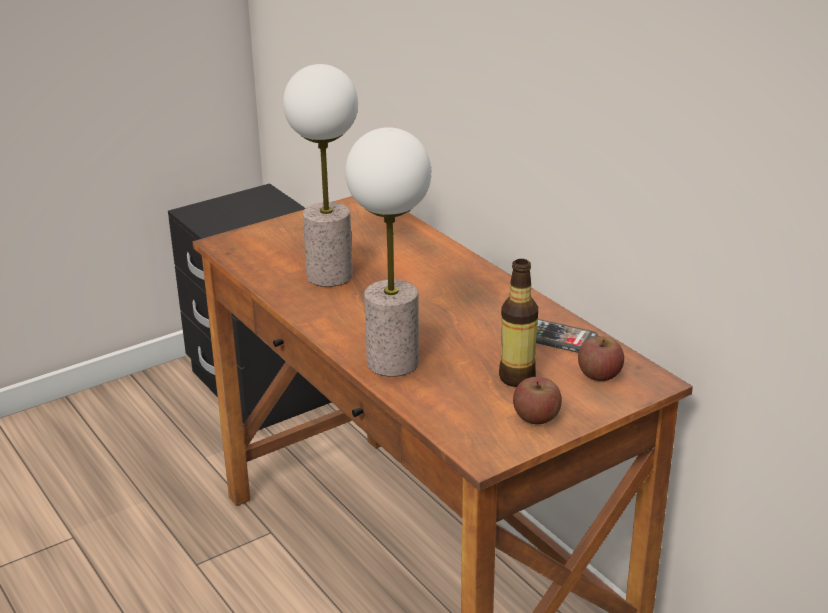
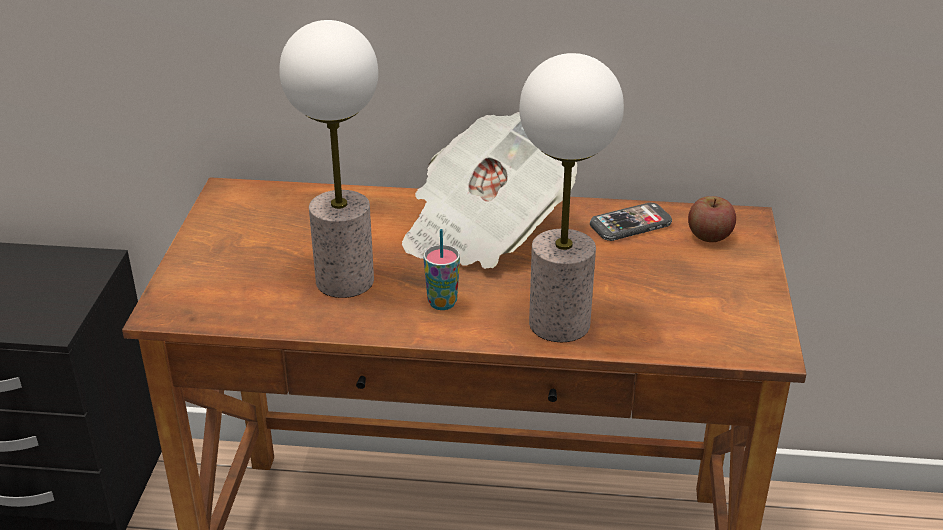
camera: 50 degrees left, 5 degrees up
(354, 315) = (442, 303): none -> cup
(460, 292) = (484, 229): none -> newspaper
(517, 378) = (667, 274): bottle -> none
(536, 417) = (739, 296): apple -> none

